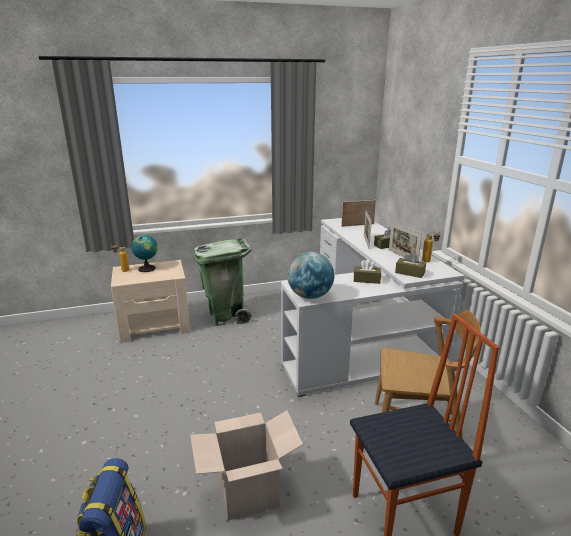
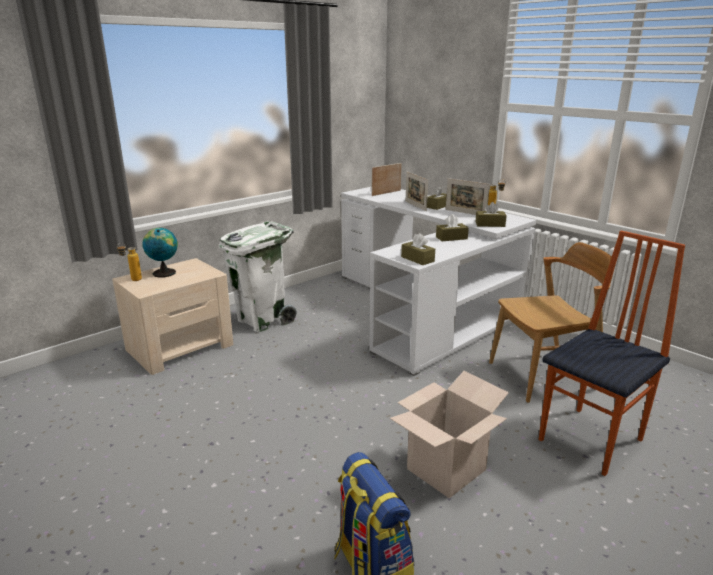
camera: 25 degrees left, 0 degrees up
(226, 316) = (262, 320): green trash can -> white trash can
(310, 296) = (417, 259): globe -> brown tissue box

